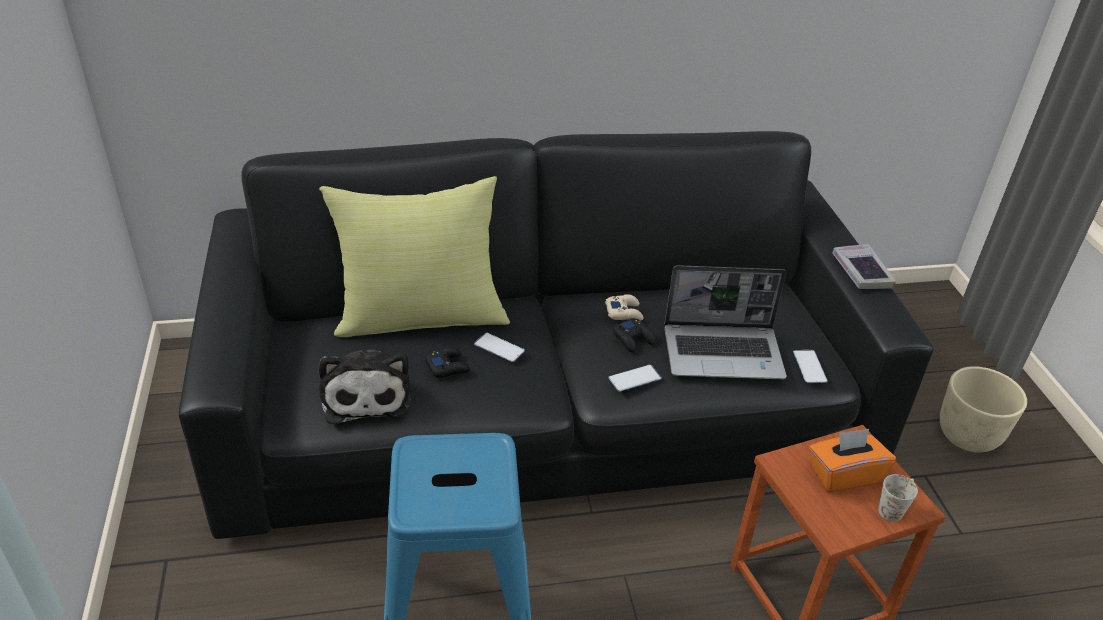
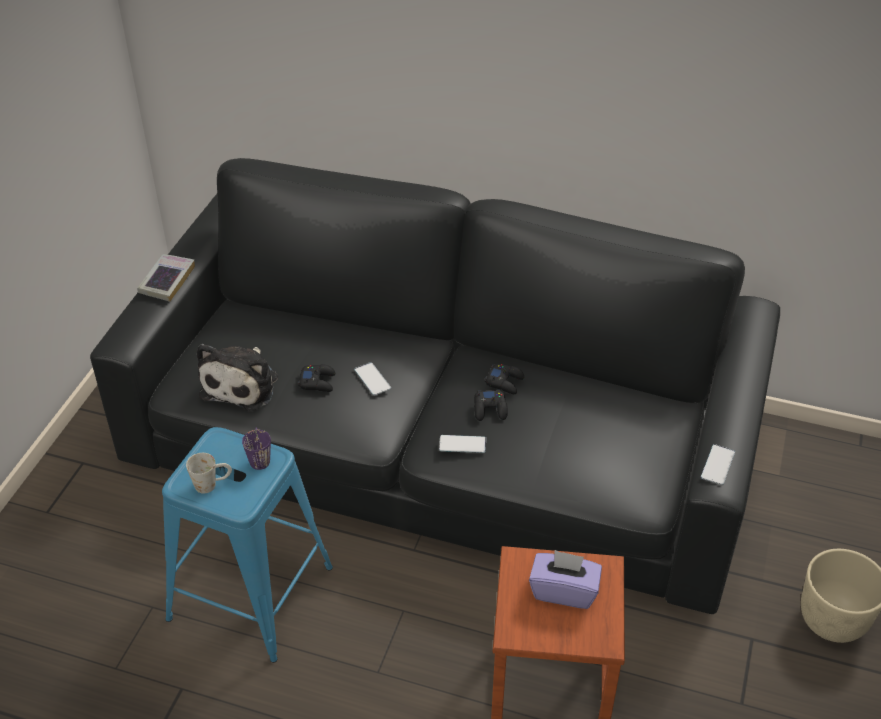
camera: 30 degrees right, 5 degrees up
(421, 316) = (334, 330): yellow pillow -> none
(476, 451) = (259, 457): none -> purple mug
(624, 312) = (505, 382): beige game controller -> black game controller
(724, 353) = (560, 449): laptop -> none
(809, 366) = (632, 489): phone -> phone (717, 465)
(843, 475) = (564, 591): orange tissue box -> purple tissue box
(861, 271) = (734, 415): book -> book (167, 281)
(894, 508) = (583, 634): white mug -> white mug (212, 484)

